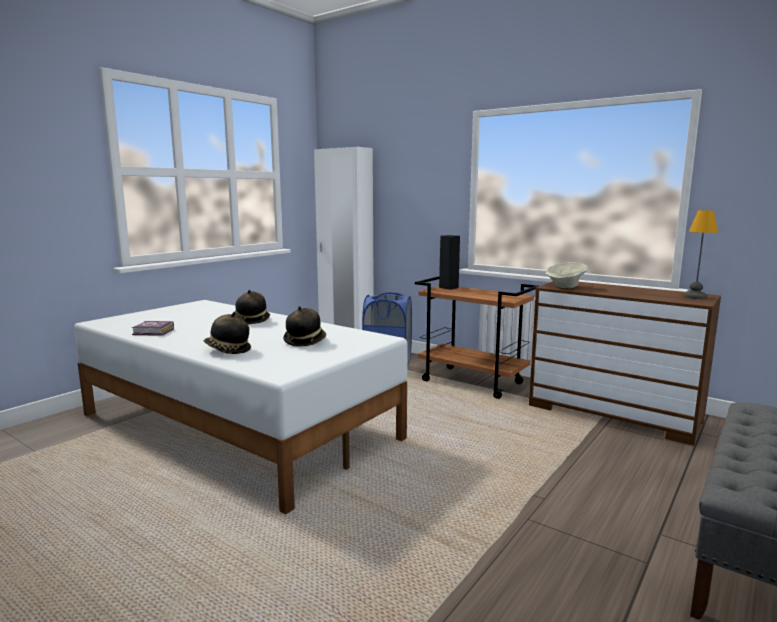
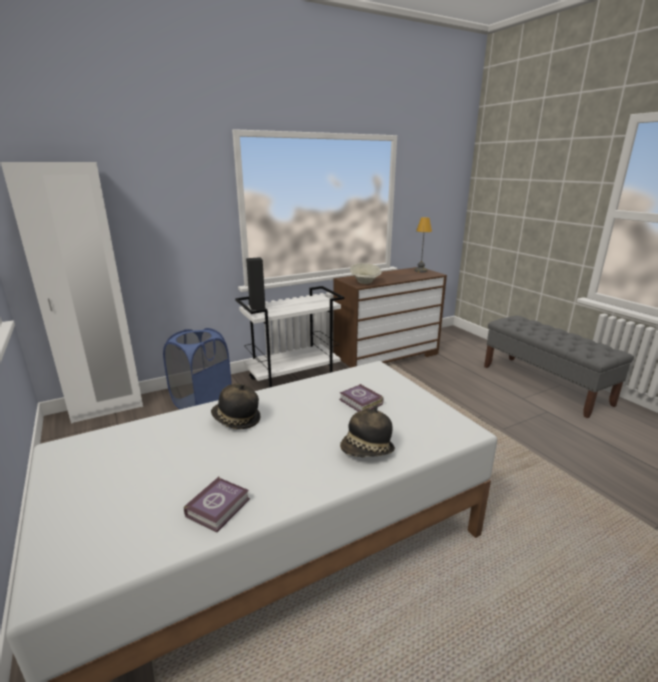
camera: 65 degrees left, 10 degrees up
(305, 341) = (361, 402): hat -> book
(473, 382) = (293, 379): brown cart -> white cart

